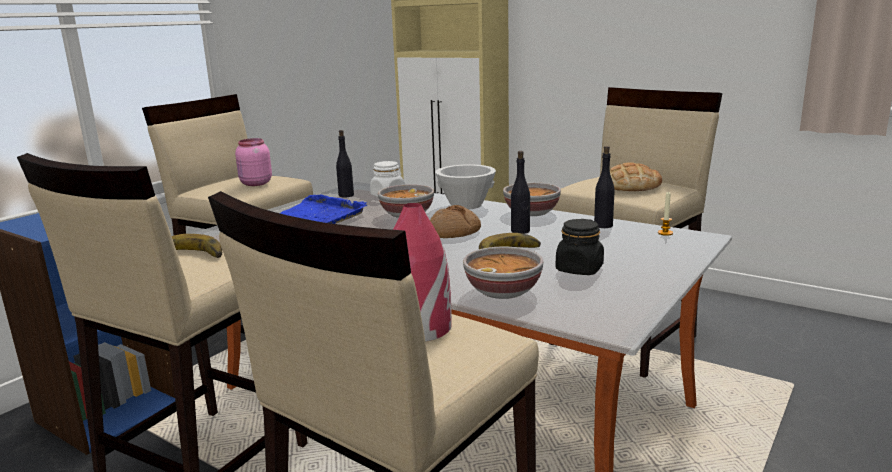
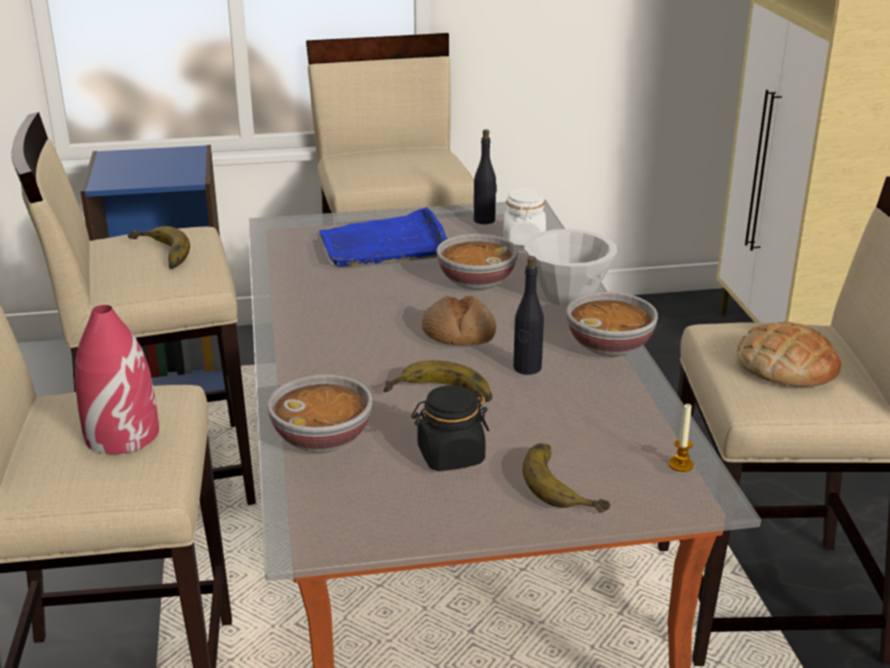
camera: 45 degrees right, 10 degrees up
(255, 184) = (399, 168): pink jar -> none
(603, 225) = (638, 410): black bottle -> none
(647, 255) = (567, 483): none -> banana

